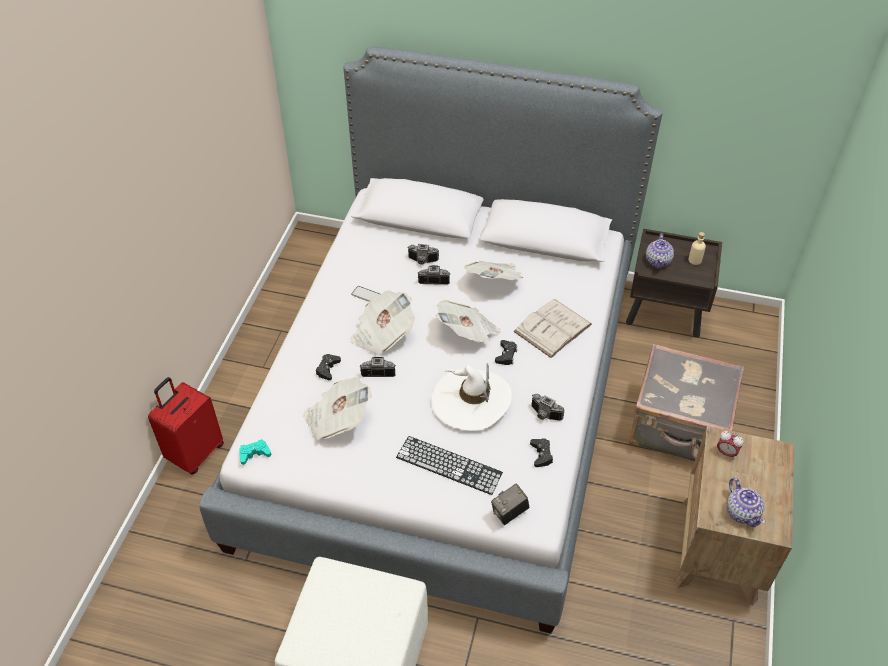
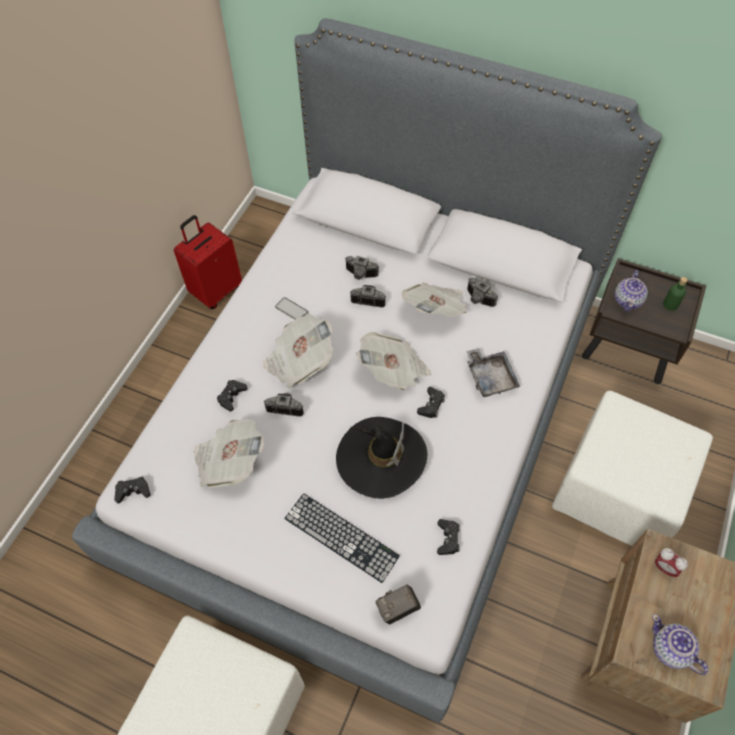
camera: 10 degrees right, 10 degrees up
(195, 453) = (104, 448): red suitcase -> red suitcase (216, 290)
(254, 454) = (133, 491): turquoise game controller -> black game controller
(471, 401) = (381, 458): white hat -> black hat
(544, 415) = (460, 488): camera -> camera (478, 300)
(552, 328) = (490, 377): white book -> grey tray
(679, 428) = (619, 491): grey suitcase -> white ottoman
(694, 260) = (670, 304): beige bottle -> green bottle
(742, 512) = (670, 650): teapot -> teapot turned 150 degrees clockwise

